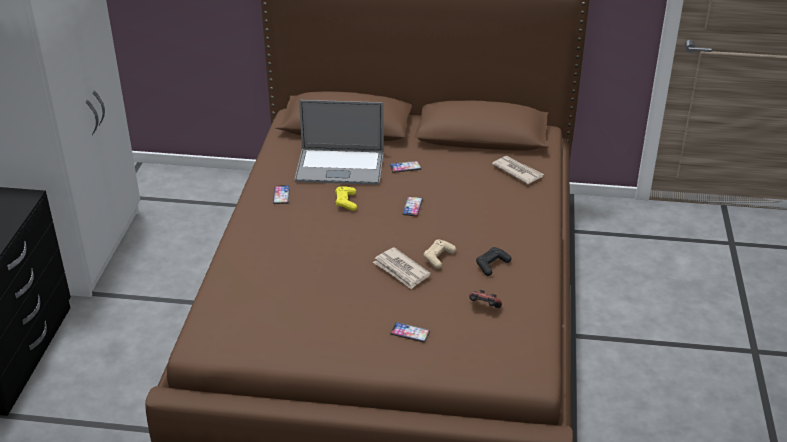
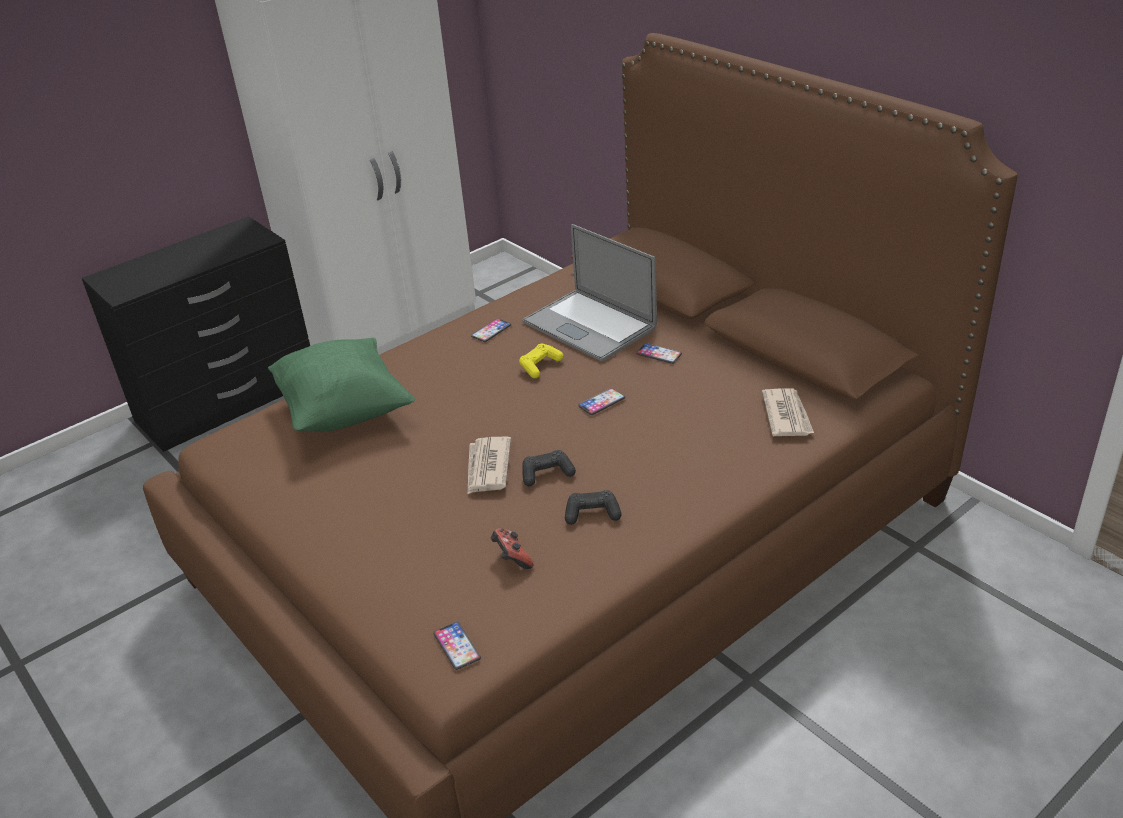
camera: 45 degrees right, 0 degrees up
(258, 283) = (344, 411): none -> green pillow
(410, 333) = (397, 542): phone -> phone (457, 646)
(438, 257) = (547, 474): beige game controller -> black game controller

